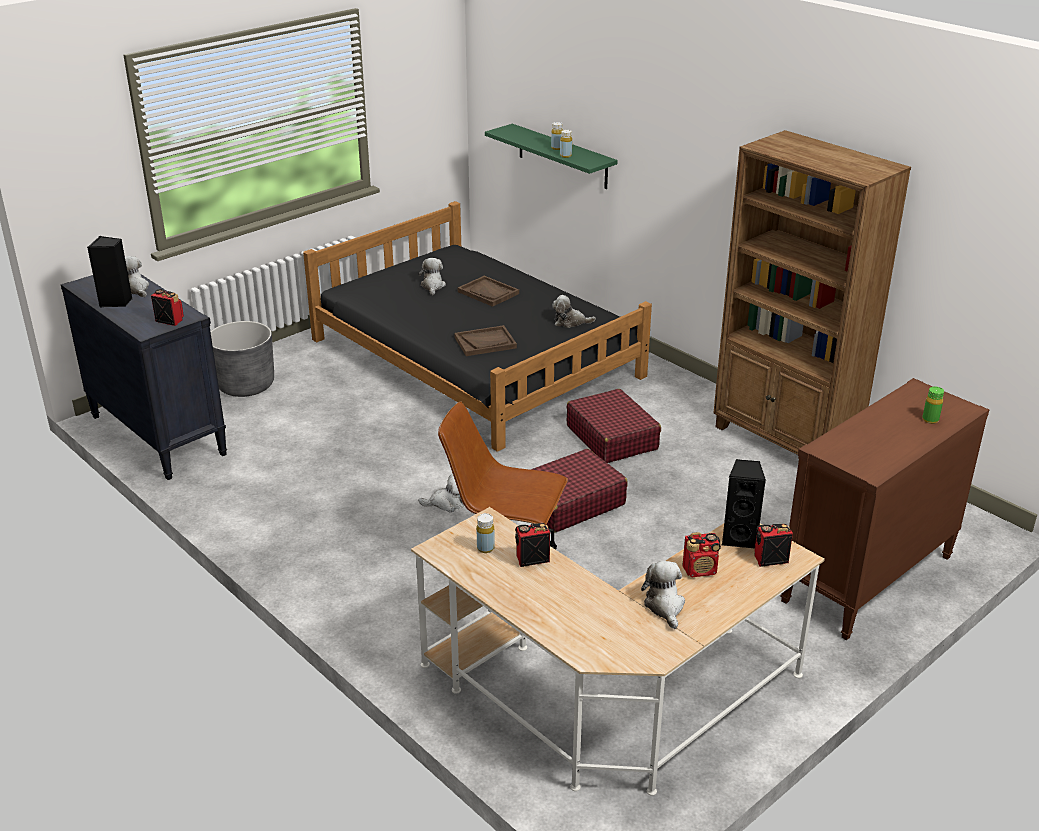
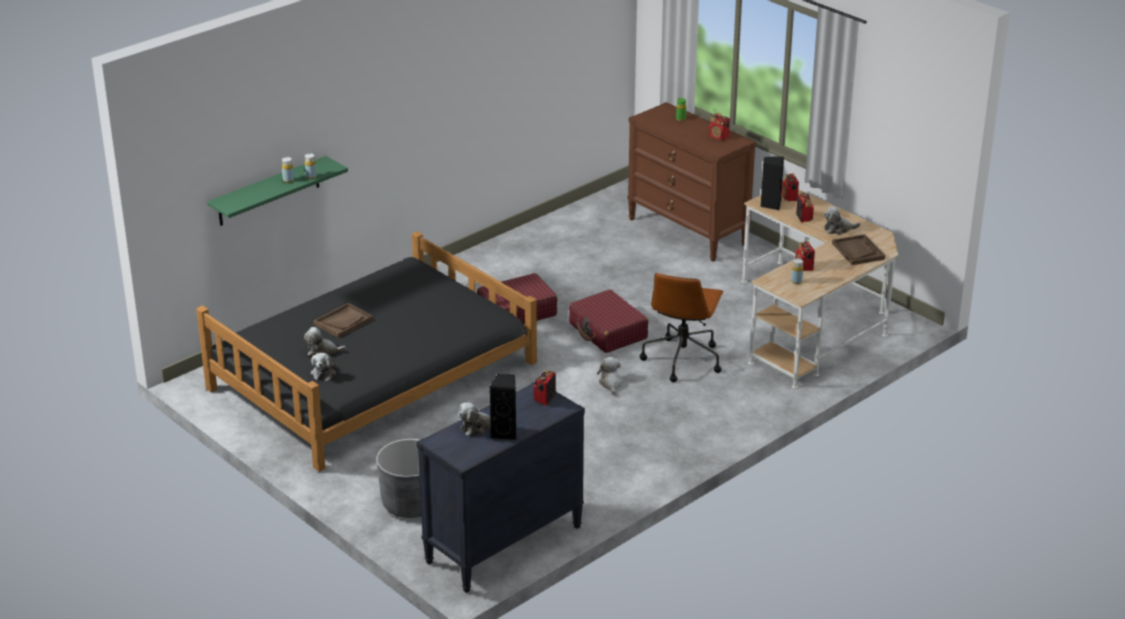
camera: 90 degrees left, 0 degrees up
(485, 342) = (444, 322): brown tray -> brown tray (857, 251)
(570, 322) = (410, 282): plush toy -> plush toy (324, 372)
(785, 441) = (525, 243): brown bookcase -> none
(878, 452) = (719, 137): none -> radio

